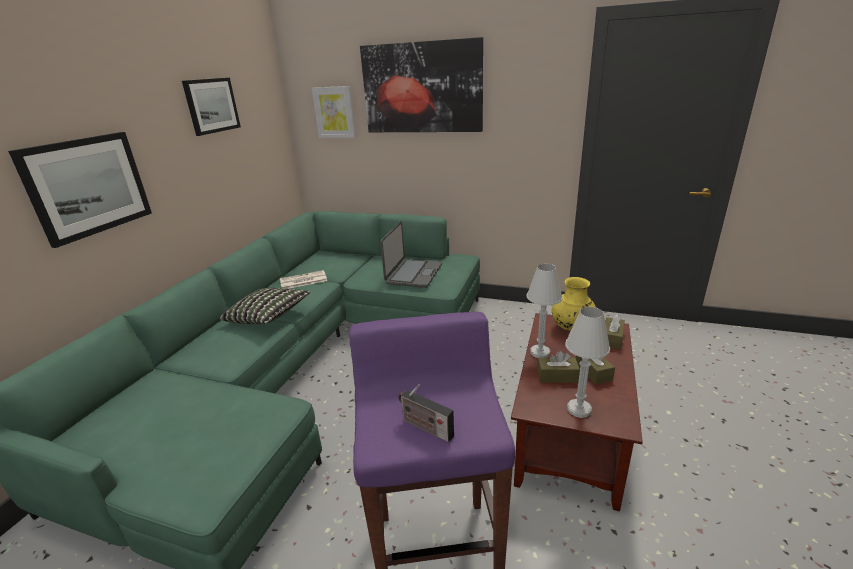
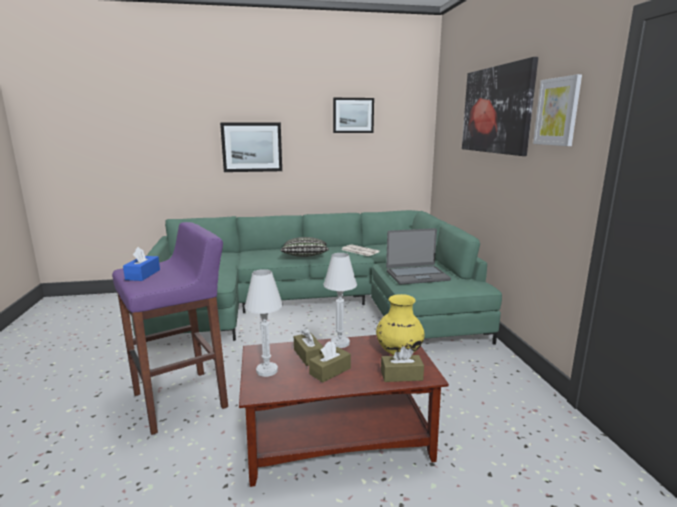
camera: 60 degrees right, 10 degrees down
(334, 112) = (452, 130): picture -> picture (557, 111)
(425, 427) = (143, 275): radio -> blue tissue box

